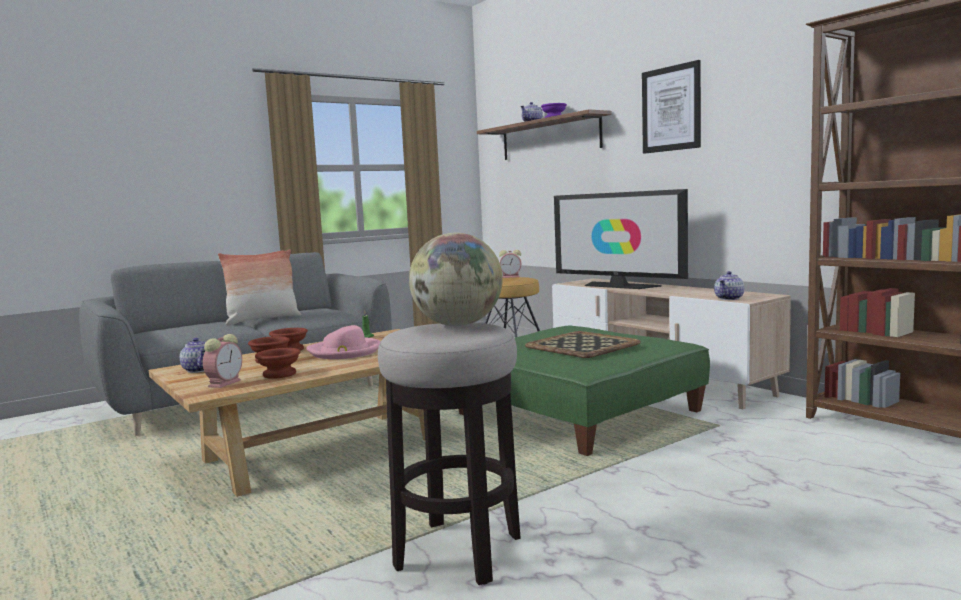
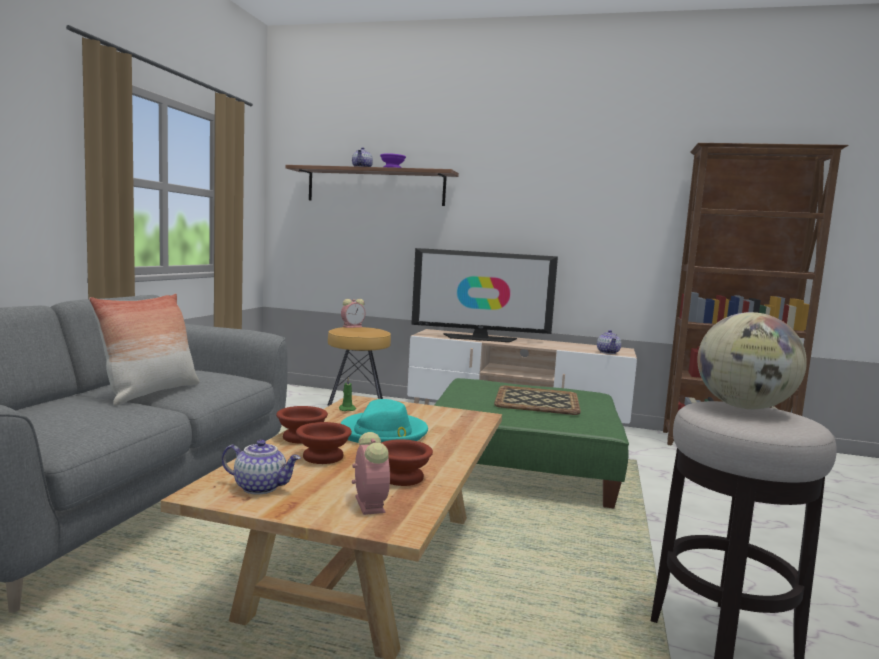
camera: 40 degrees left, 0 degrees up
(345, 352) = (383, 433): pink hat -> turquoise hat
(671, 109) = (527, 183): picture -> none

